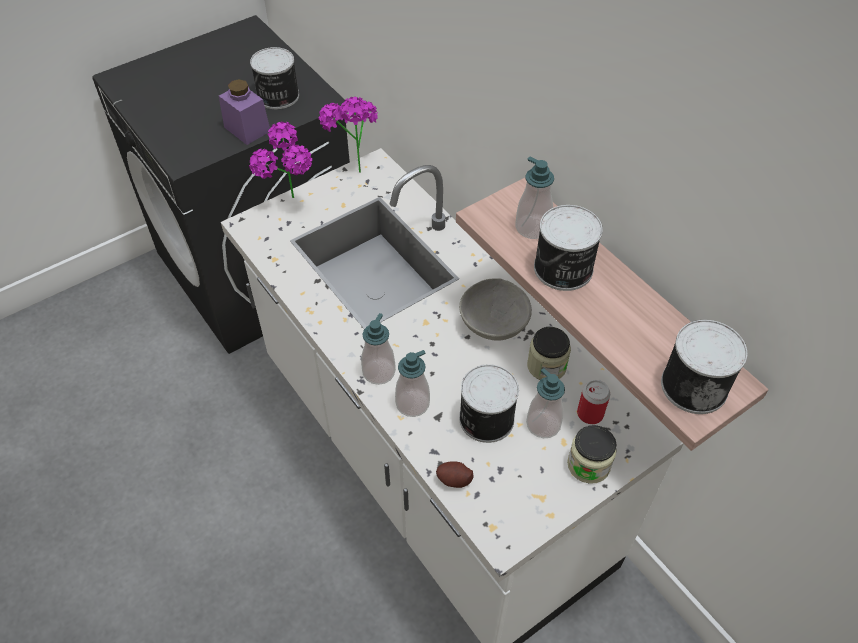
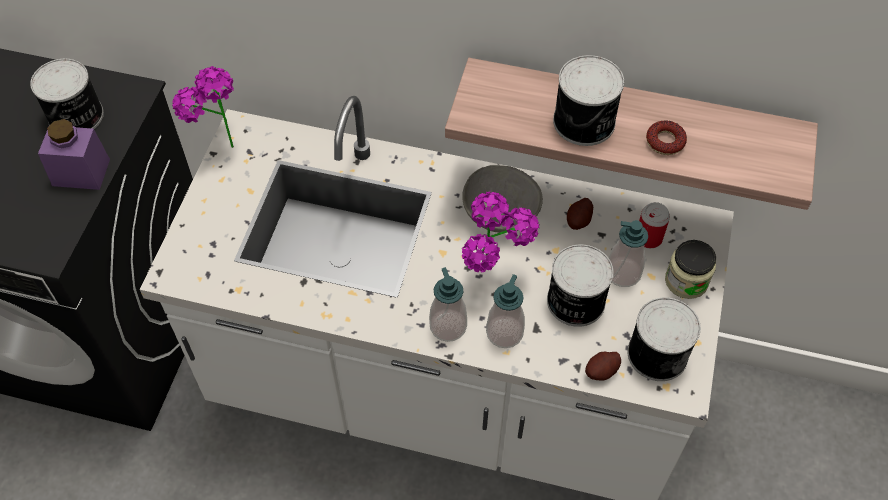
camera: 40 degrees left, 5 degrees up
(291, 205) = (197, 224): potted plant -> potted plant (495, 278)
(532, 227) = (523, 100): soap dispenser -> none
(546, 366) = (578, 221): jar -> potato
(613, 320) = (665, 141): none -> donut
(694, 384) = (769, 155): can -> can (656, 352)

